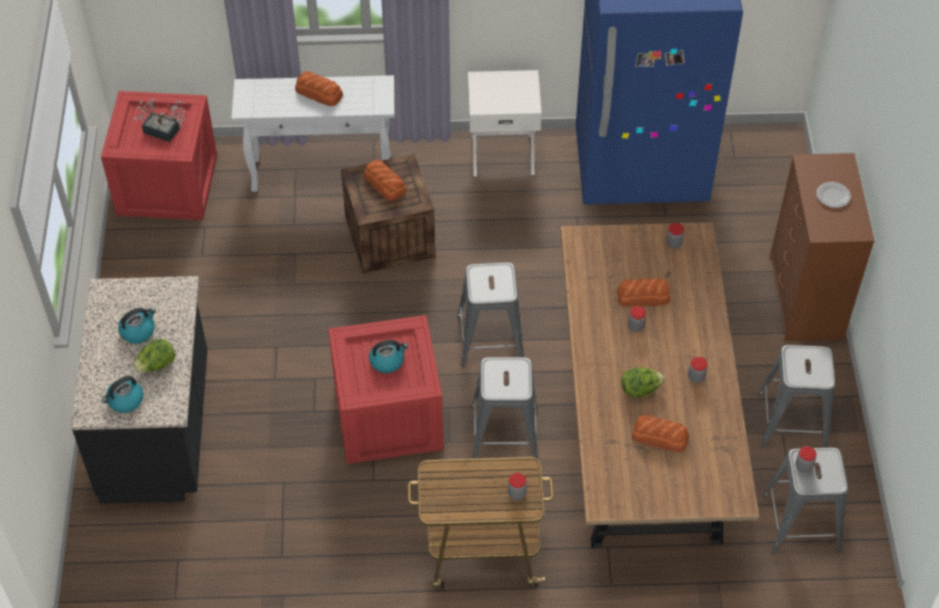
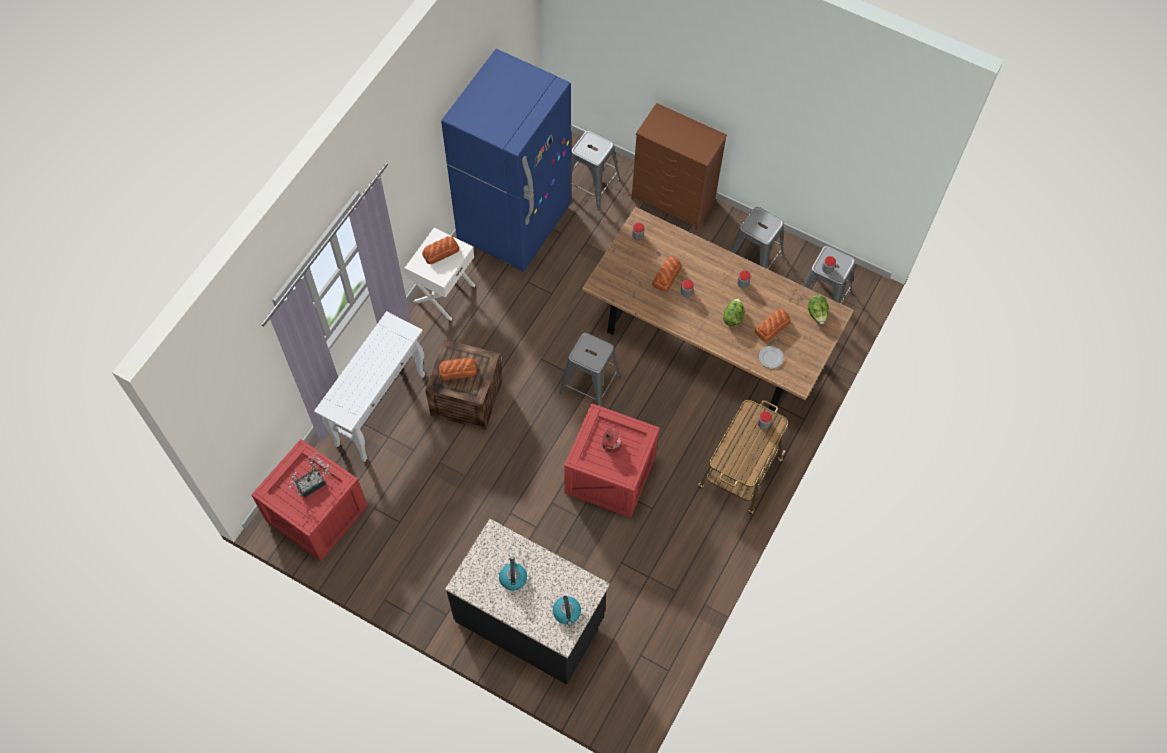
camera: 60 degrees left, 10 degrees up
(156, 365) = (550, 579): lettuce -> lettuce (817, 314)
(319, 93) = (368, 364): bread -> bread (441, 252)
(387, 361) = (611, 444): kettle -> cooking pot
(505, 433) = (665, 415): grey stool -> grey stool (592, 186)
(833, 196) = (681, 133): plate -> plate (771, 358)

